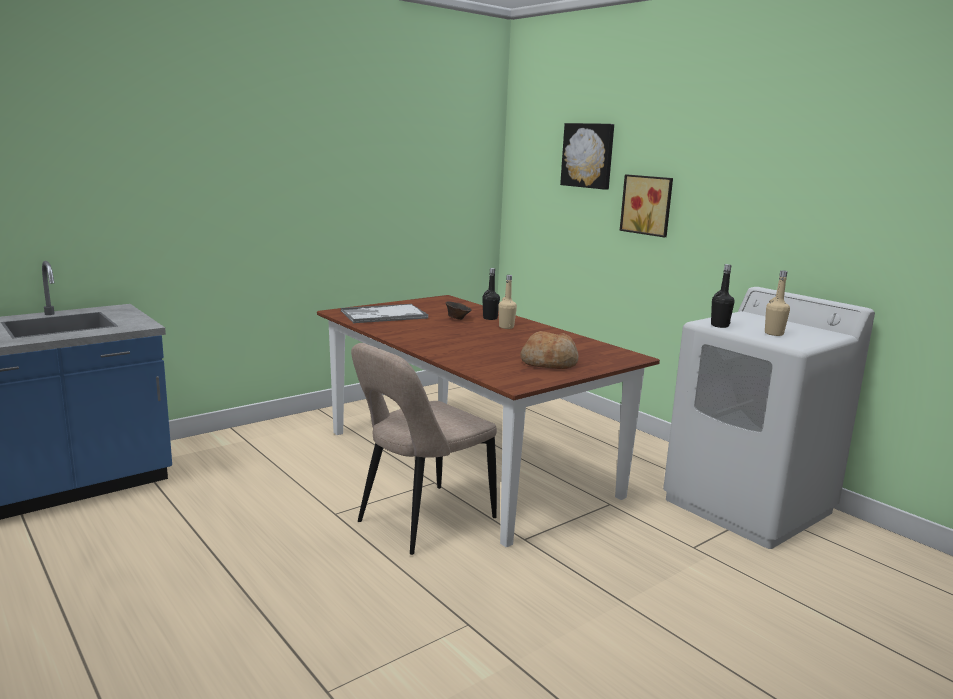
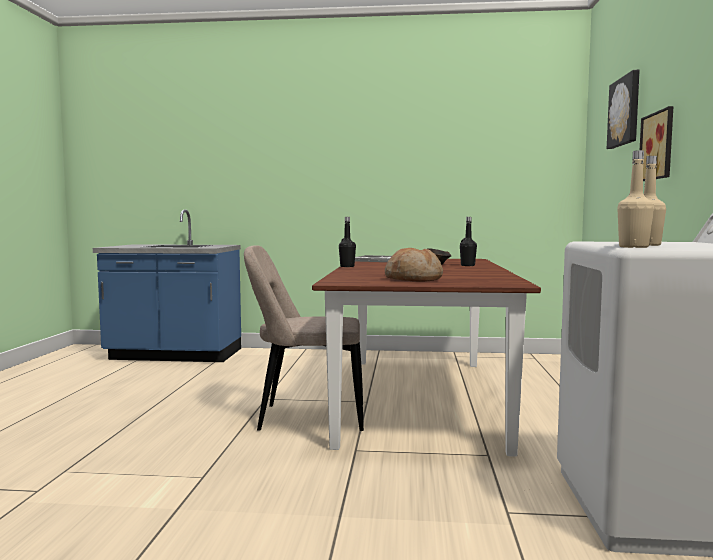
camera: 45 degrees right, 10 degrees down
(506, 327) = (461, 268): beige bottle -> beige bottle (633, 247)
(719, 325) = (597, 242): black bottle -> black bottle (347, 266)

